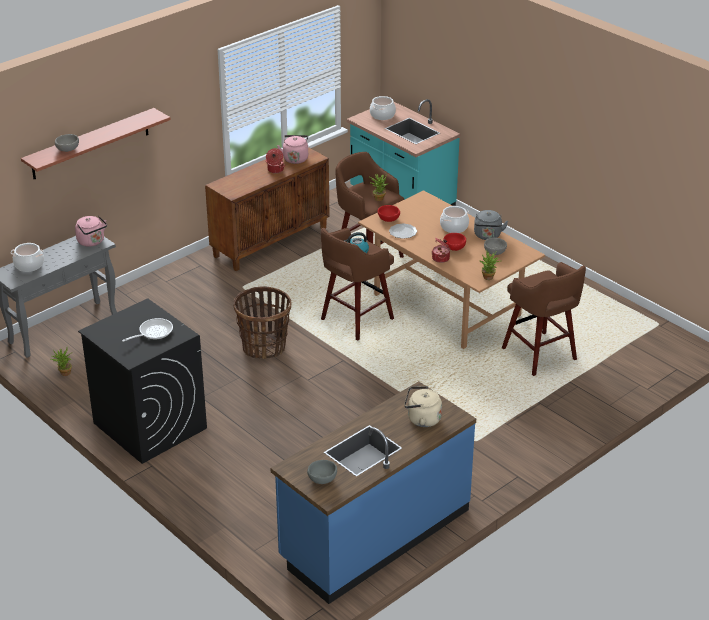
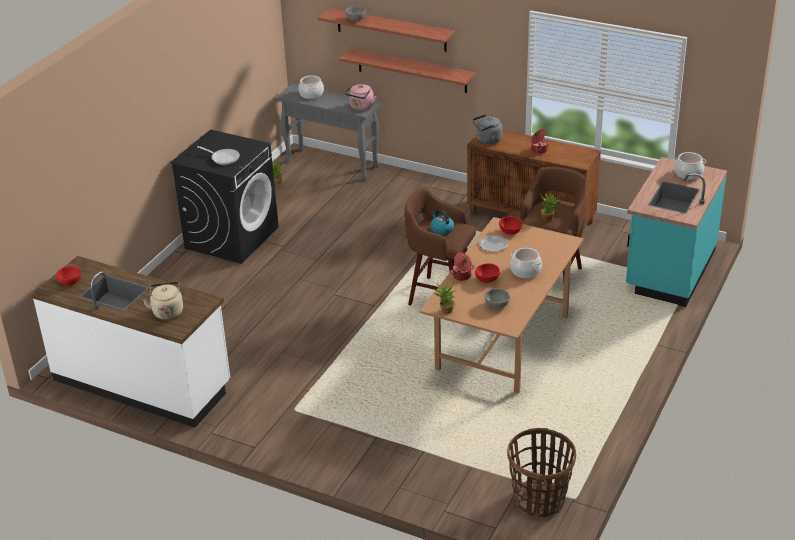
camera: 70 degrees right, 0 degrees up
(115, 175) = (412, 70): none -> shelf
(264, 347) = (366, 260): basket -> basket (539, 499)
(295, 158) = (569, 154): pink kettle -> none
(322, 479) = (69, 282): grey bowl -> red bowl
(374, 535) = (142, 382): blue counter -> white counter
(487, 236) = (524, 294): grey kettle -> grey kettle (487, 140)
(540, 355) = (456, 422): brown stool -> none

